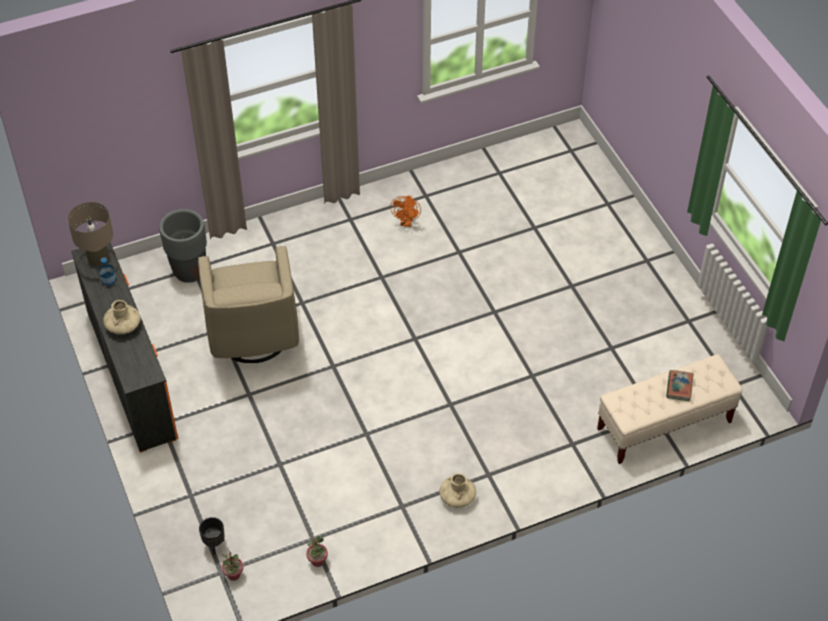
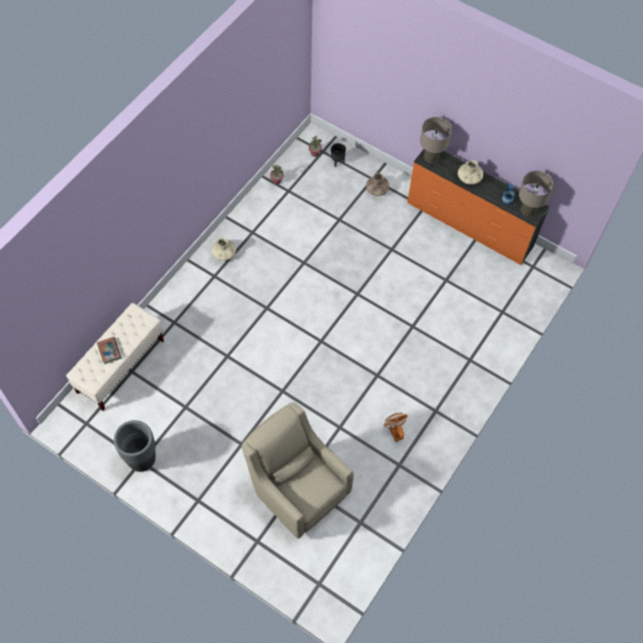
camera: 145 degrees right, 10 degrees up
(140, 373) = (431, 157): none -> beige table lamp
(189, 271) = (502, 308): grey planter -> grey planter (141, 459)
(198, 477) = (377, 189): none -> brown vase
(253, 337) = (421, 285): beige armchair -> beige armchair (297, 488)

